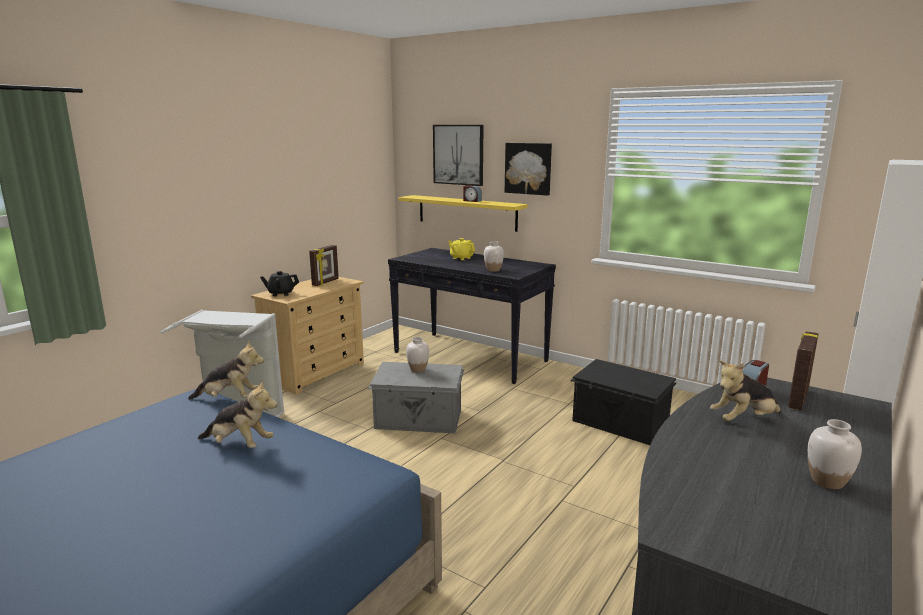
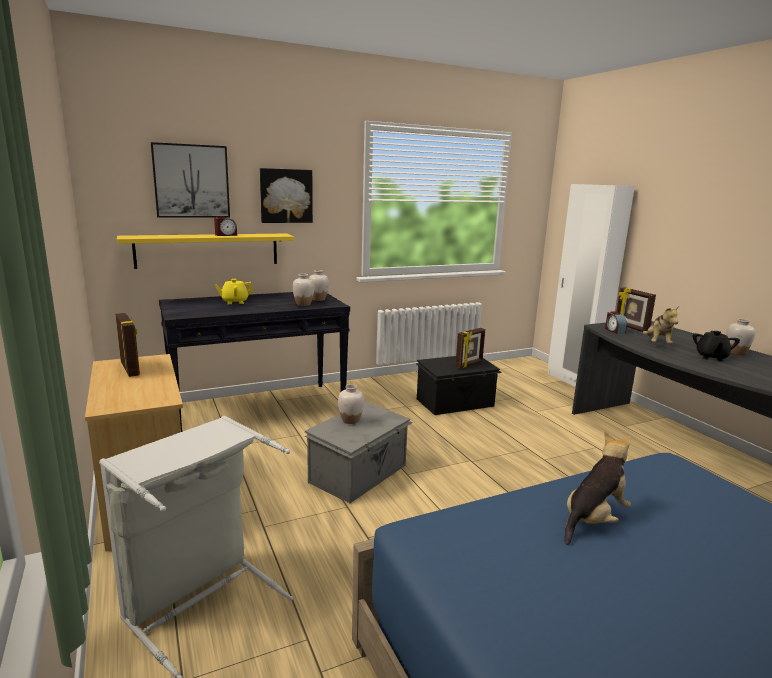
camera: 60 degrees left, 0 degrees up
(229, 399) = (453, 507): plush toy -> none
(281, 293) = (125, 398): black teapot -> black teapot (711, 357)
(519, 269) = (318, 299): none -> white vase
(633, 382) = (469, 364): none -> picture frame

